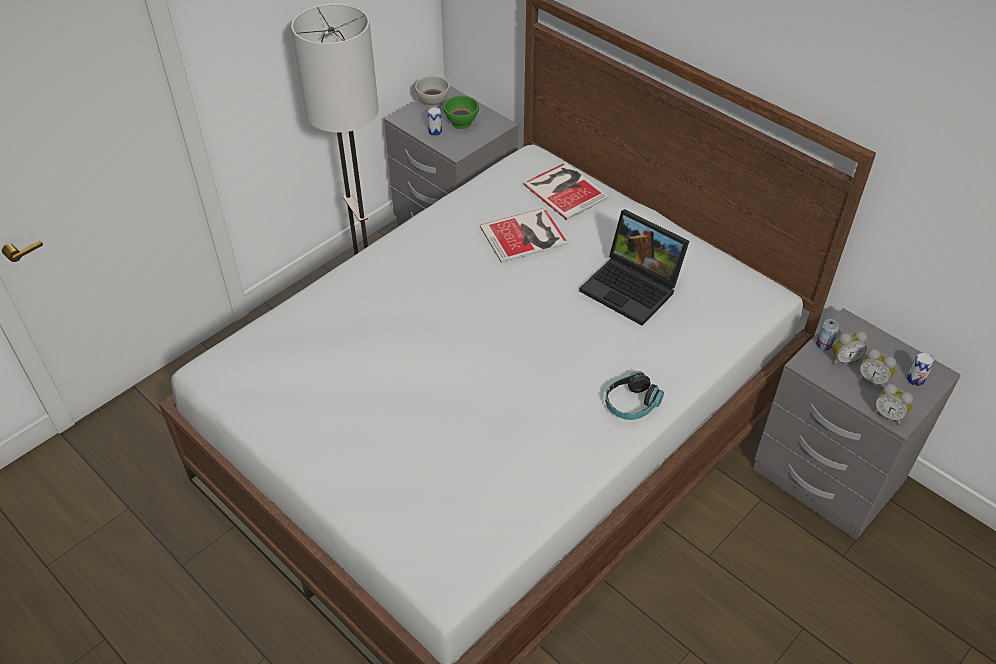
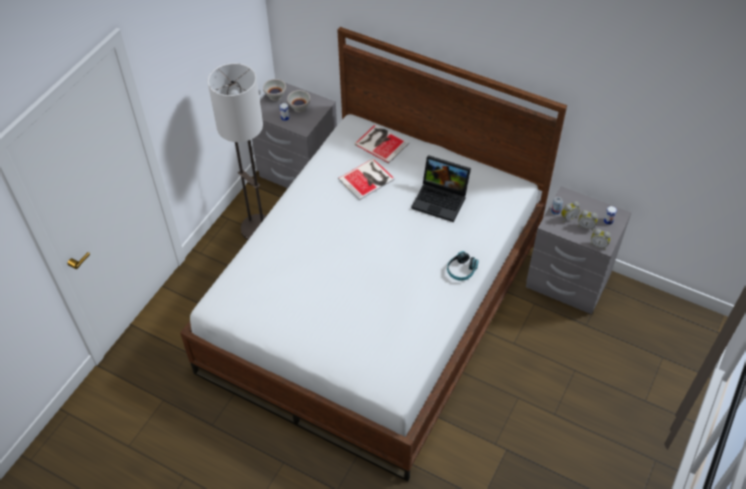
camera: 15 degrees left, 5 degrees up
(462, 123) = (300, 108): green bowl -> white bowl

